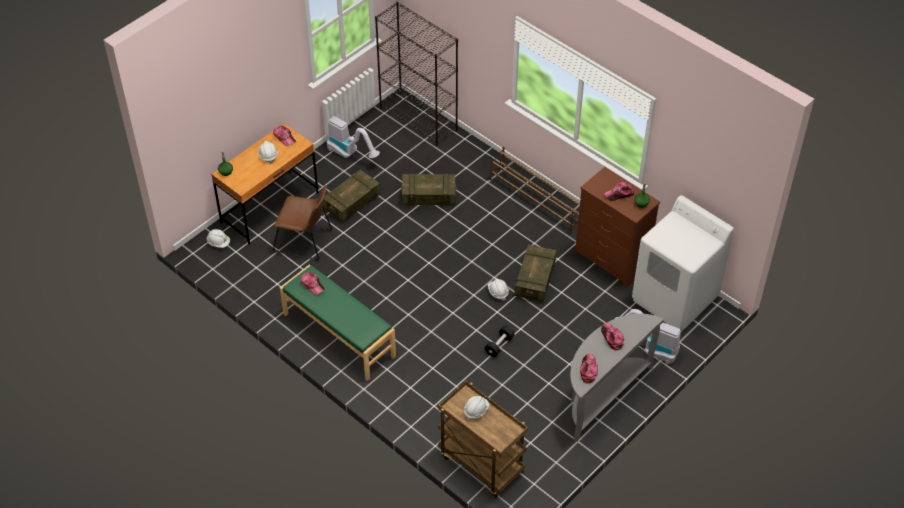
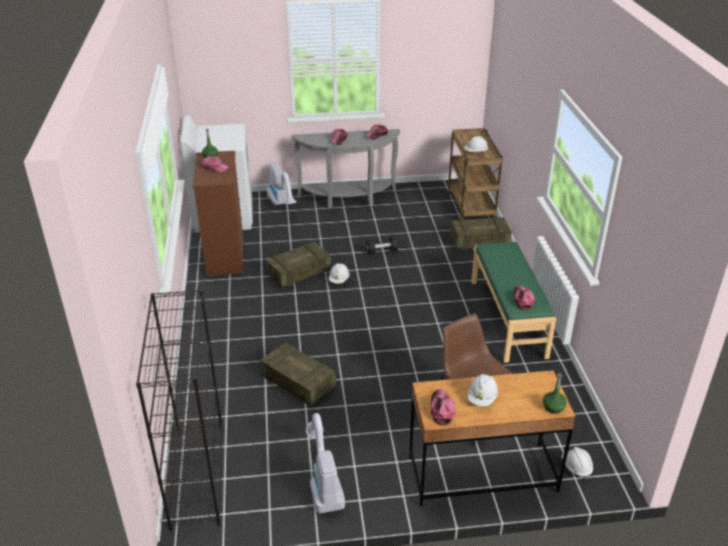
camera: 140 degrees left, 15 degrees down
(352, 202) = (382, 423): crate -> crate (479, 241)
(536, 200) = (212, 323): brown shoe rack -> none

